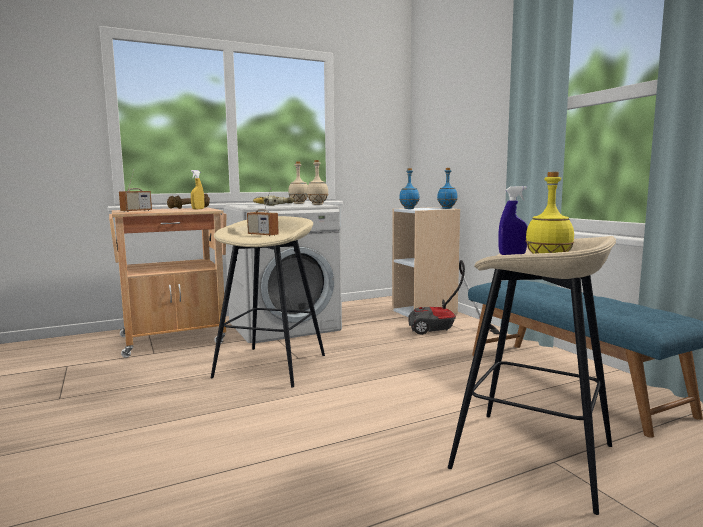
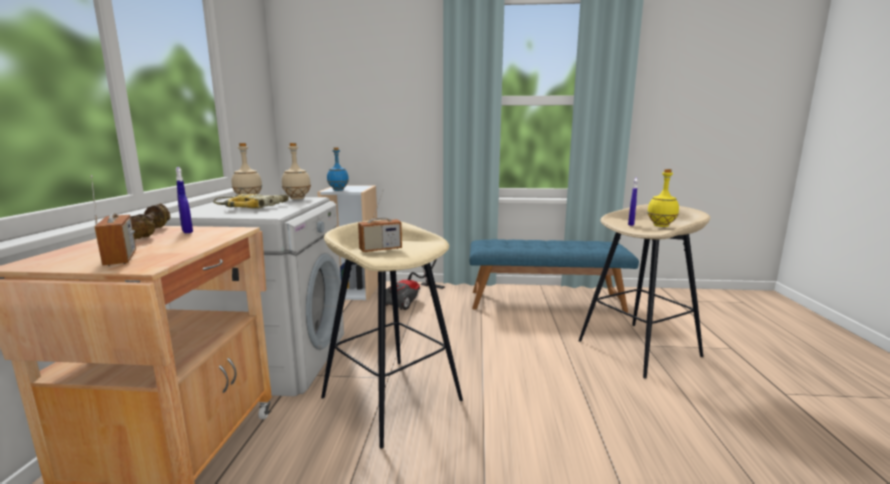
camera: 60 degrees left, 5 degrees up
(198, 209) = (187, 232): yellow spray bottle -> blue spray bottle
(446, 208) = (363, 186): blue bottle -> none

